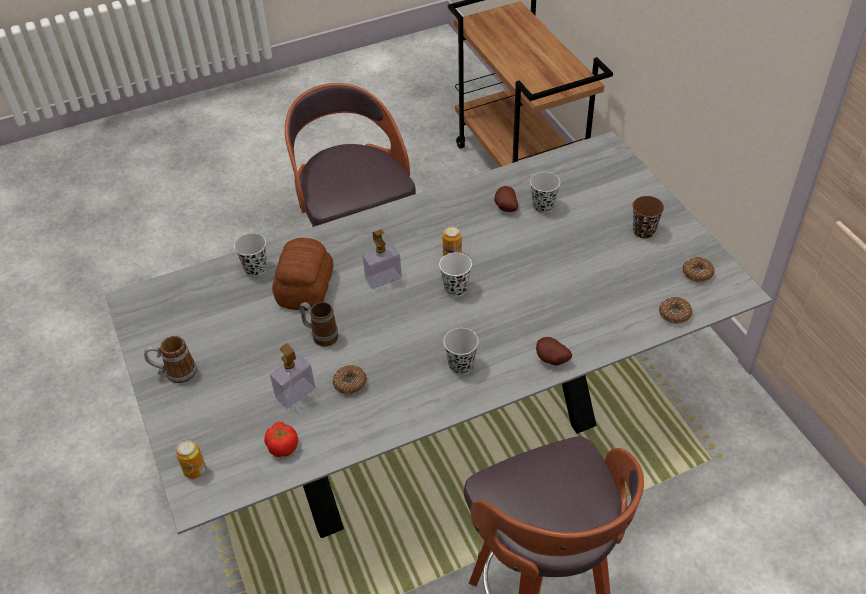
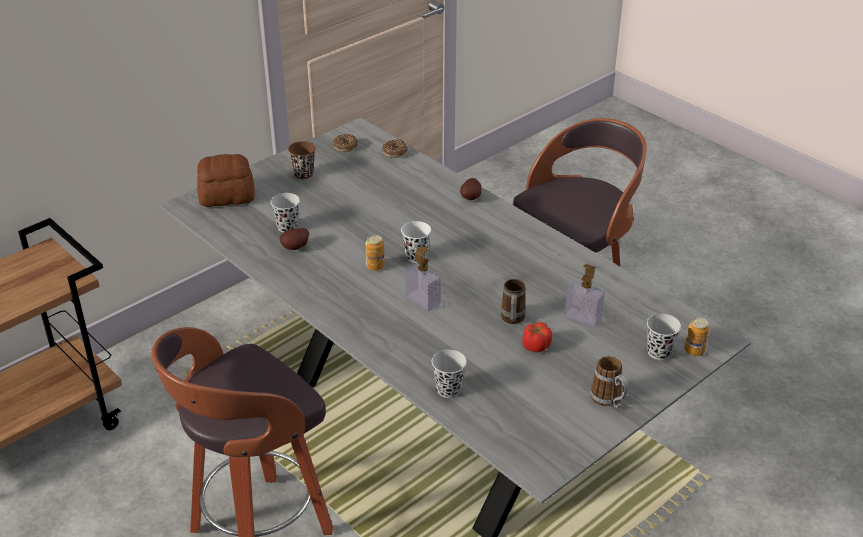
camera: 110 degrees left, 10 degrees down
(283, 447) = (638, 309): tomato -> tomato (536, 346)
(306, 288) = (458, 346): bread -> bread (226, 196)
(350, 383) = (554, 290): donut -> none
(461, 365) = (501, 238): black cup -> black cup (659, 352)

